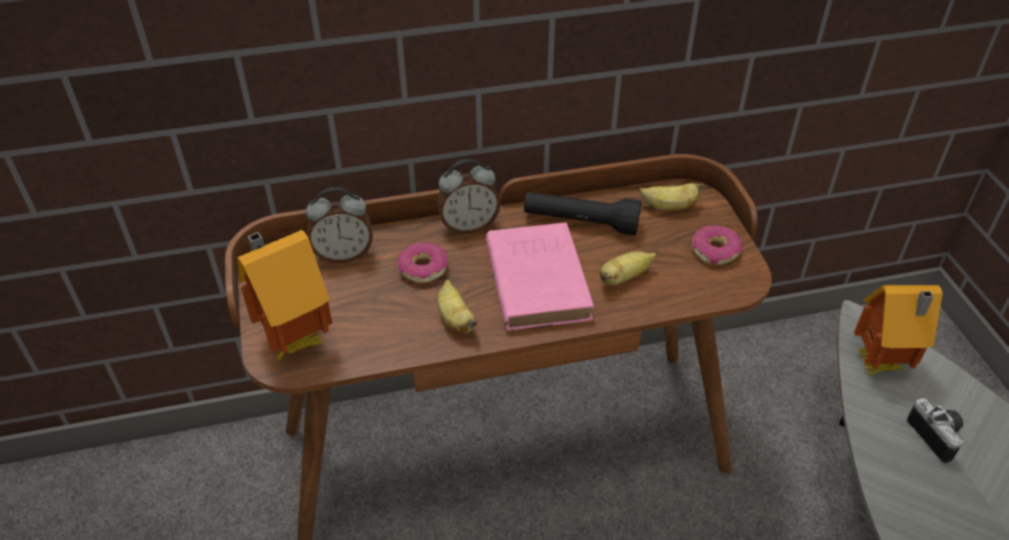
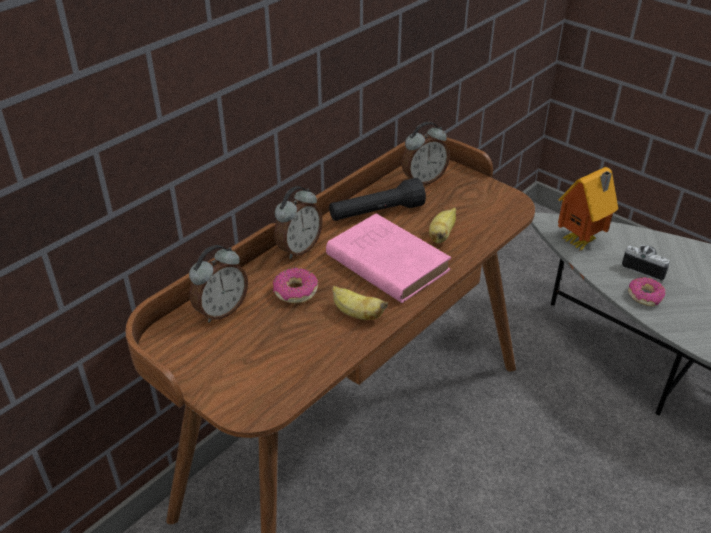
camera: 35 degrees left, 5 degrees down
(293, 340) = (247, 389): toy house -> none
(668, 207) = (423, 180): banana -> alarm clock
(715, 251) = (480, 194): donut -> donut (645, 296)

